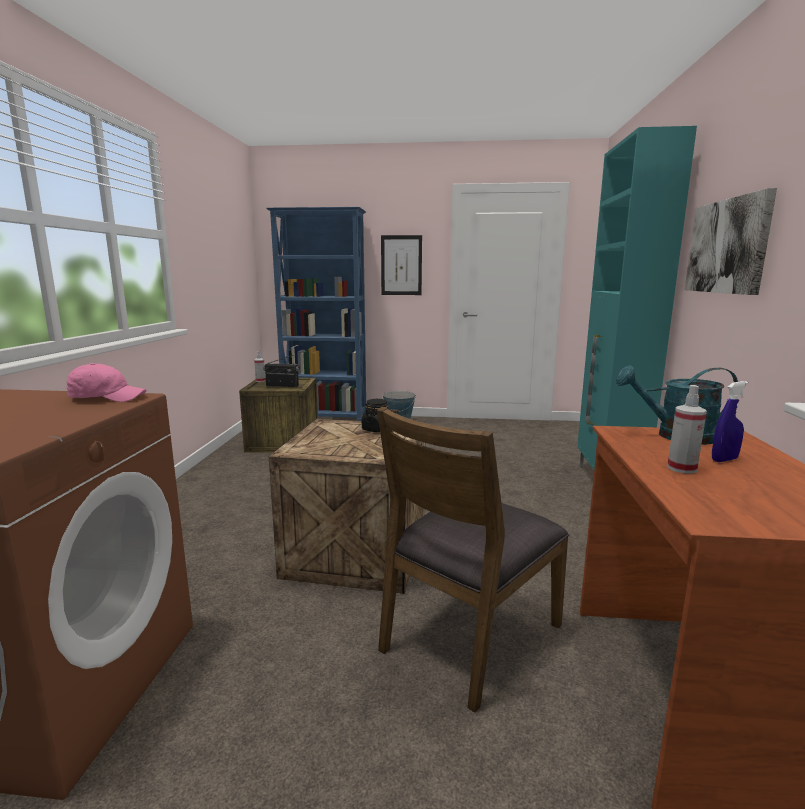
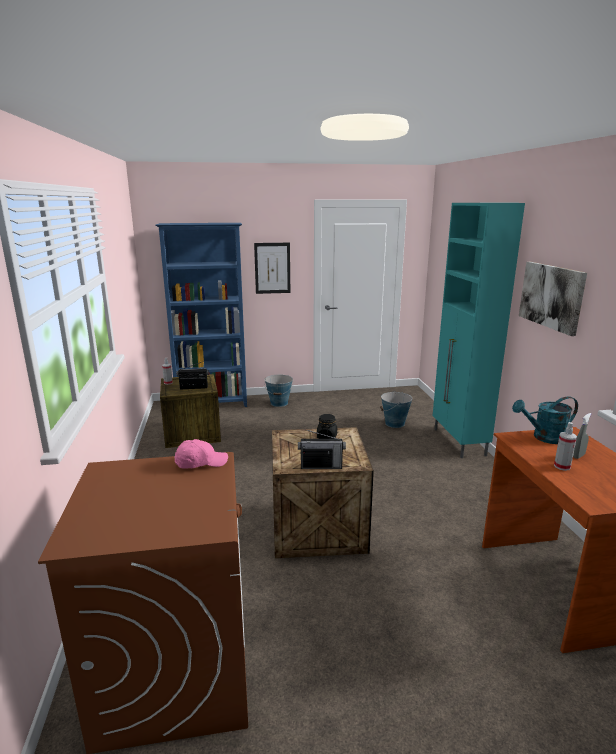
camera: 15 degrees left, 5 degrees up
(338, 455) = (321, 466): none -> radio
(469, 636) = (425, 575): brown chair -> none
(528, 455) = (394, 423): none -> bucket
(724, 459) = (578, 456): blue spray bottle -> grey spray bottle

